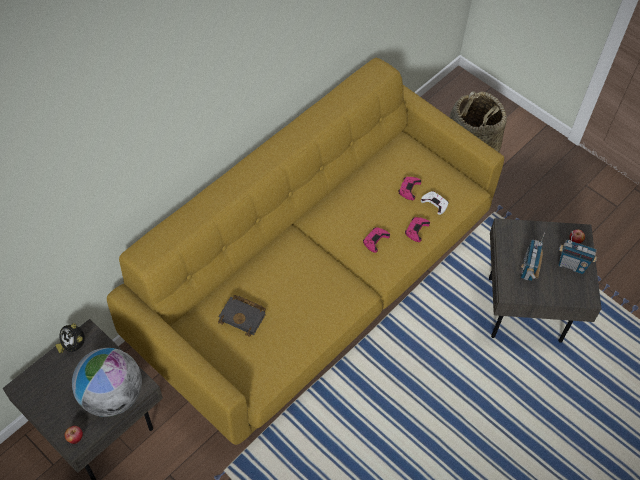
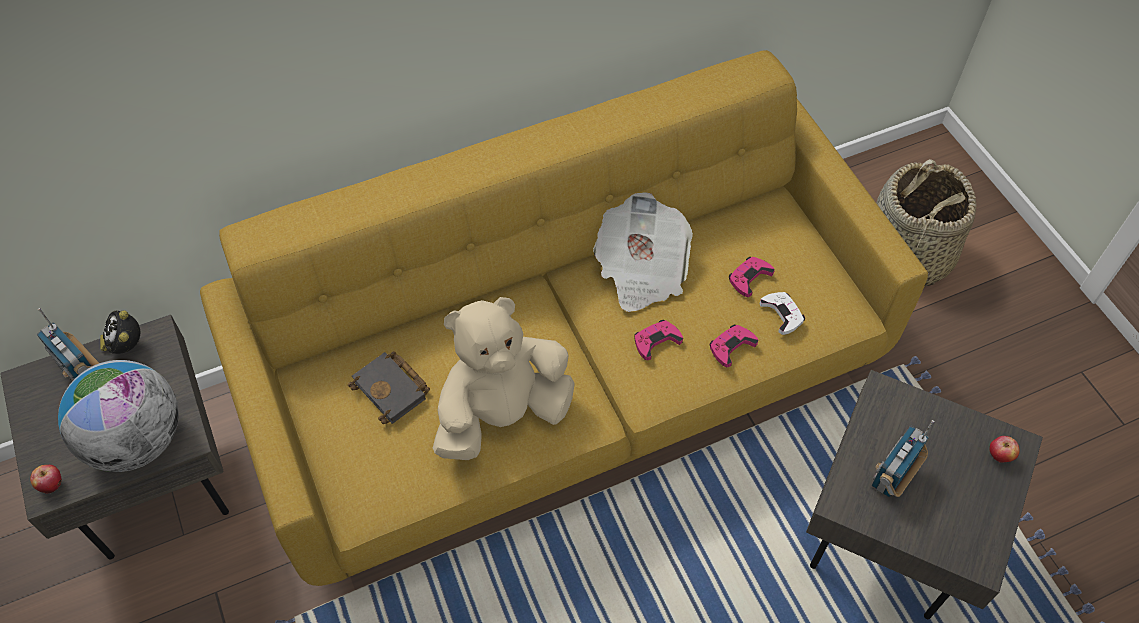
camera: 25 degrees right, 0 degrees up
(311, 308) = (502, 414): none -> beige plush toy
(348, 203) = (641, 270): none -> newspaper
(571, 265) = (975, 495): radio -> radio (81, 371)

